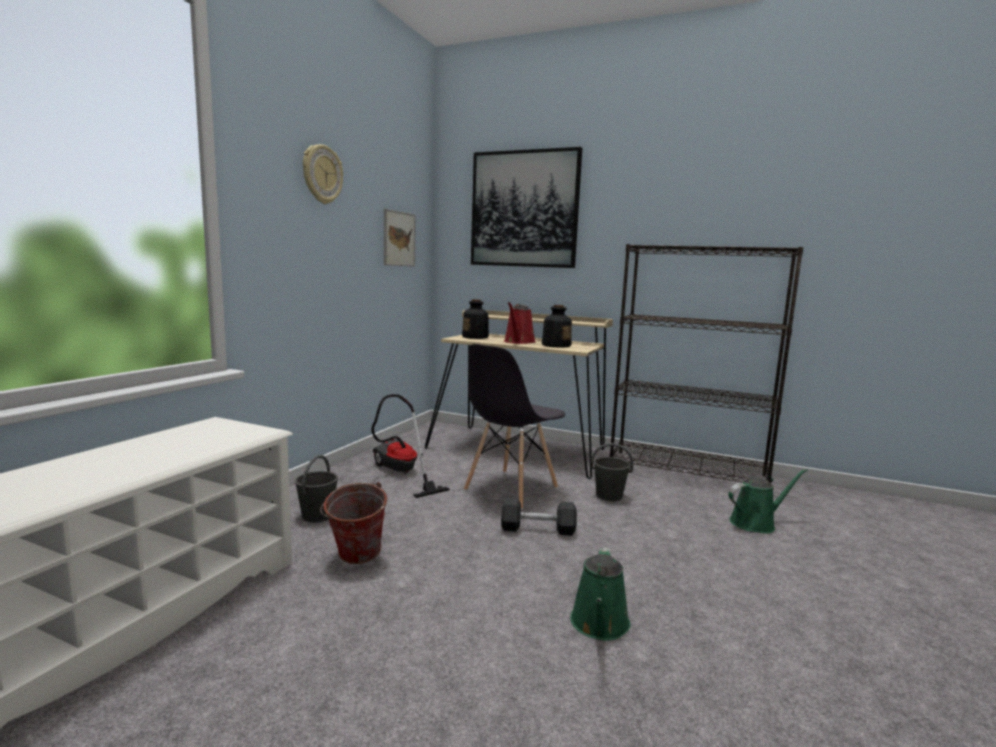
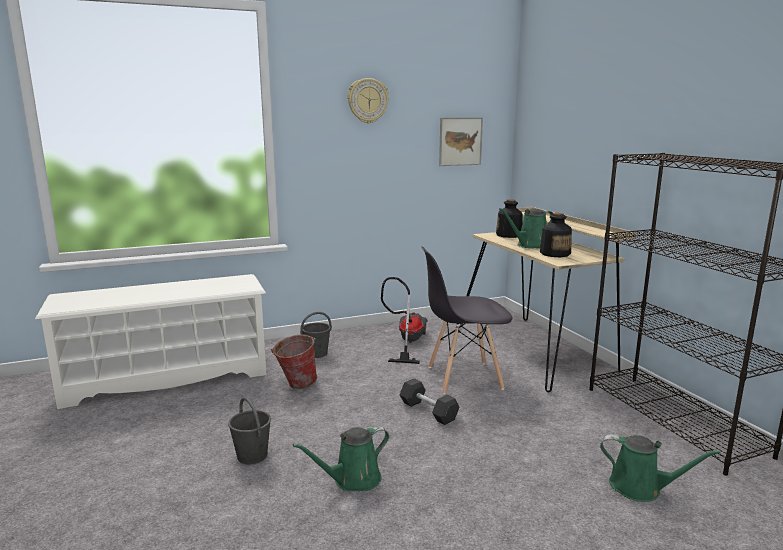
camera: 45 degrees right, 5 degrees up
(518, 342) = (530, 245): red watering can -> green watering can
(524, 209) = (575, 108): picture -> none
(608, 496) = (536, 410): grey bucket -> grey bucket (252, 455)

